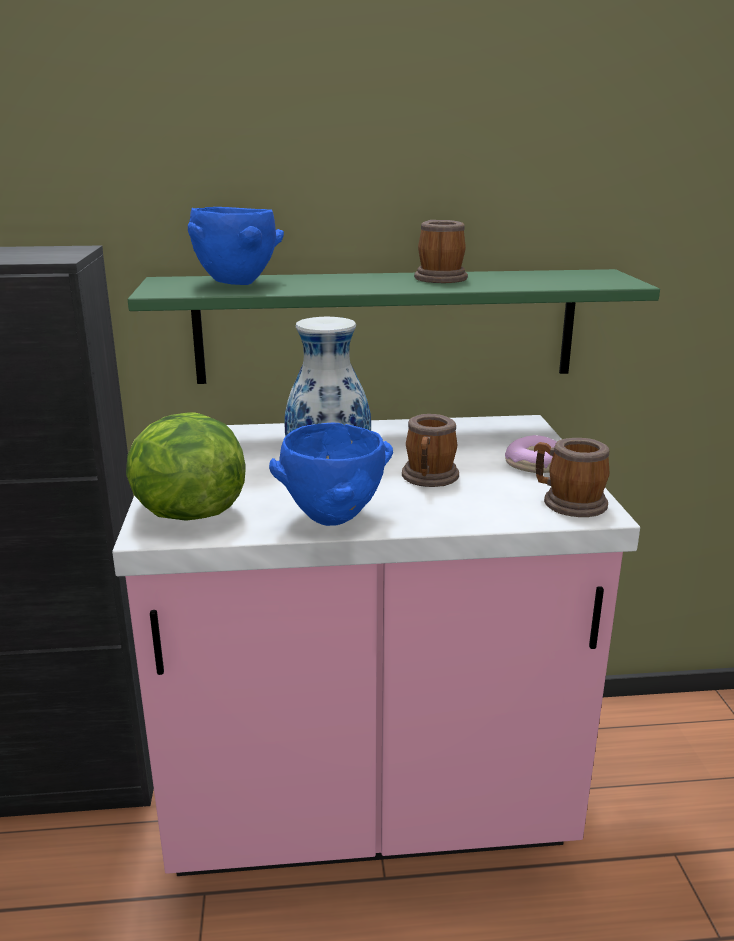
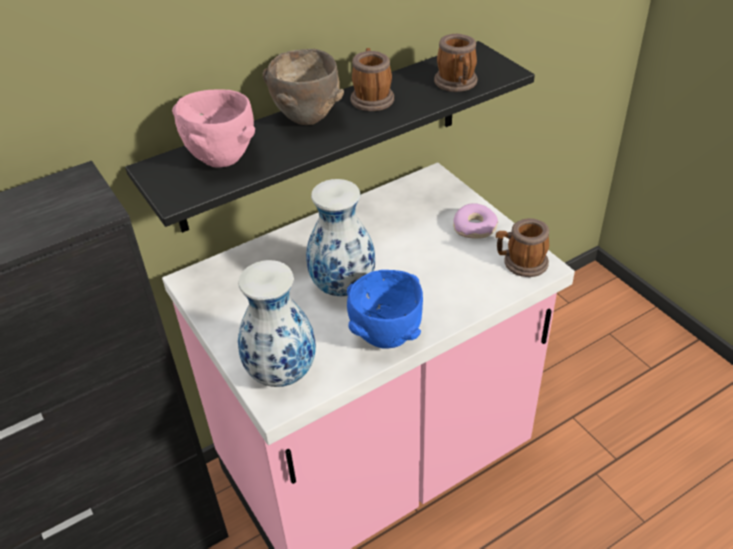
camera: 25 degrees left, 20 degrees up
(186, 514) = (283, 374): lettuce -> vase
(237, 284) = (224, 160): blue bowl -> pink bowl
(355, 278) = (307, 119): none -> brown bowl
(386, 326) = (322, 136): green shelf -> black shelf
(429, 479) = (417, 269): mug -> mug (457, 84)

